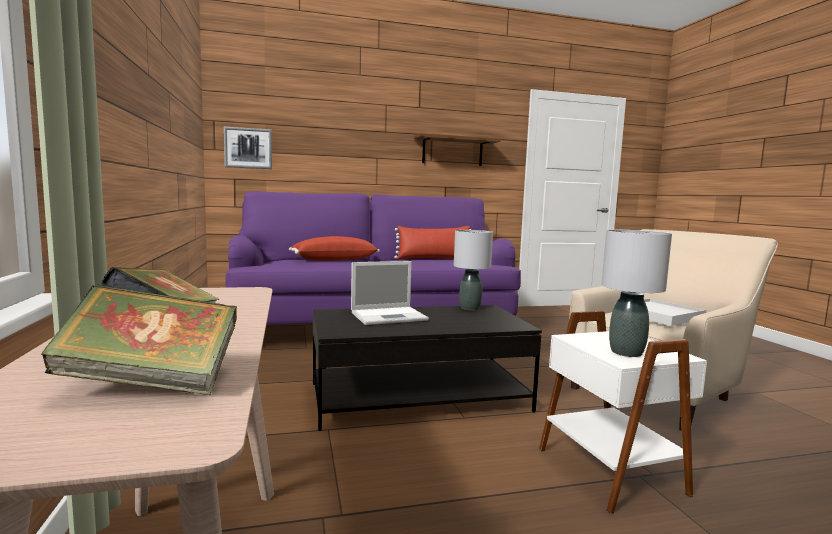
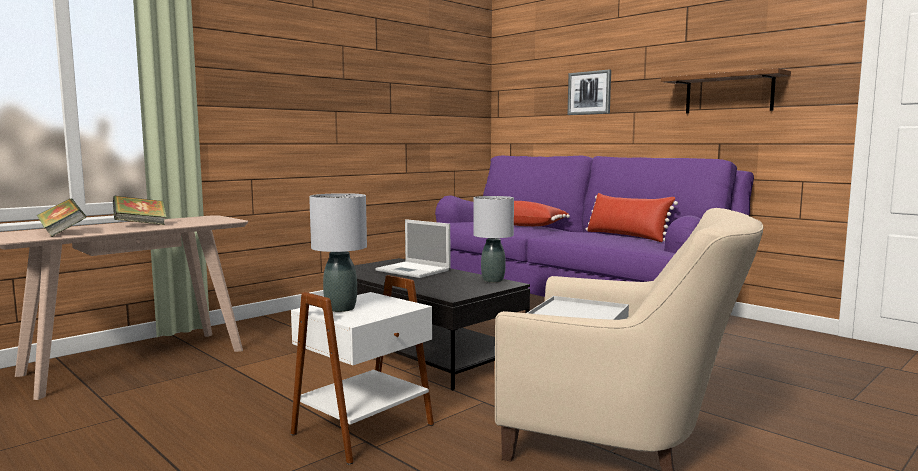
camera: 60 degrees right, 0 degrees up
(248, 148) = (520, 113): picture -> picture (589, 93)

